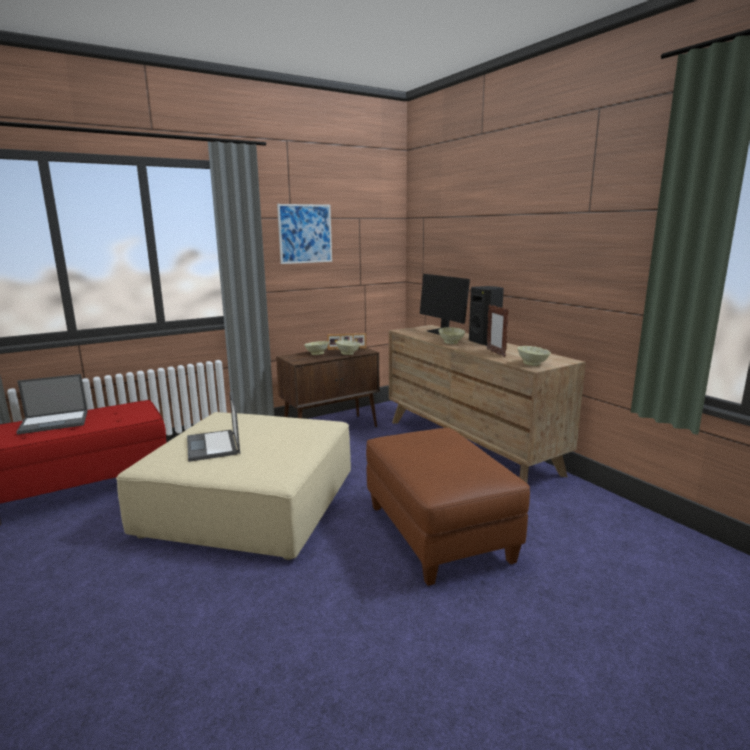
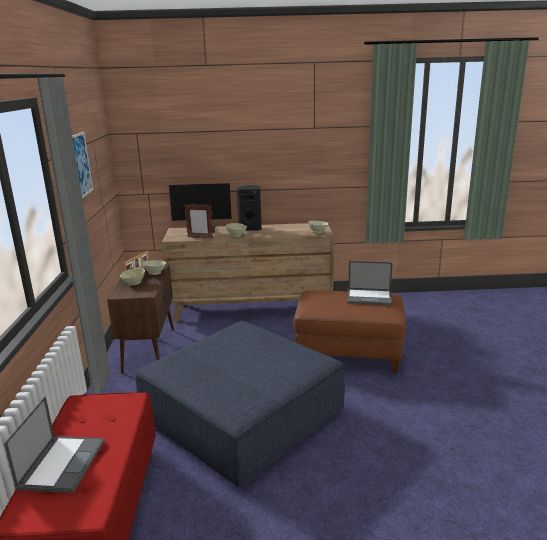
camera: 60 degrees left, 5 degrees up
(213, 446) = (234, 378): laptop -> laptop (370, 297)
(250, 504) = (242, 416): beige ottoman -> blue ottoman
(495, 353) = (281, 233): picture frame -> picture frame (200, 238)

